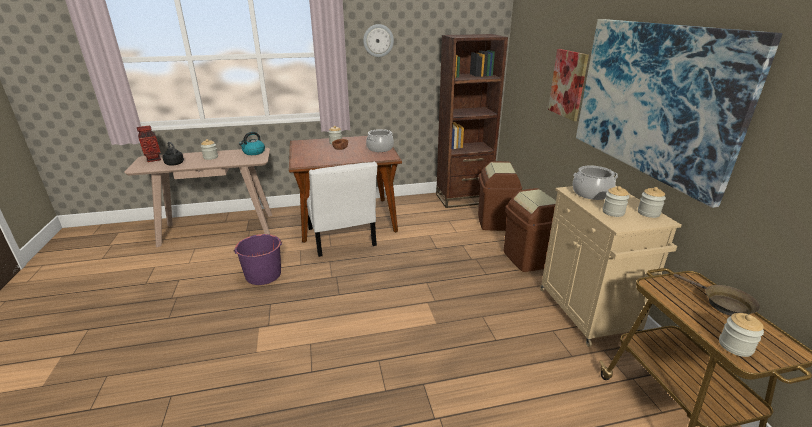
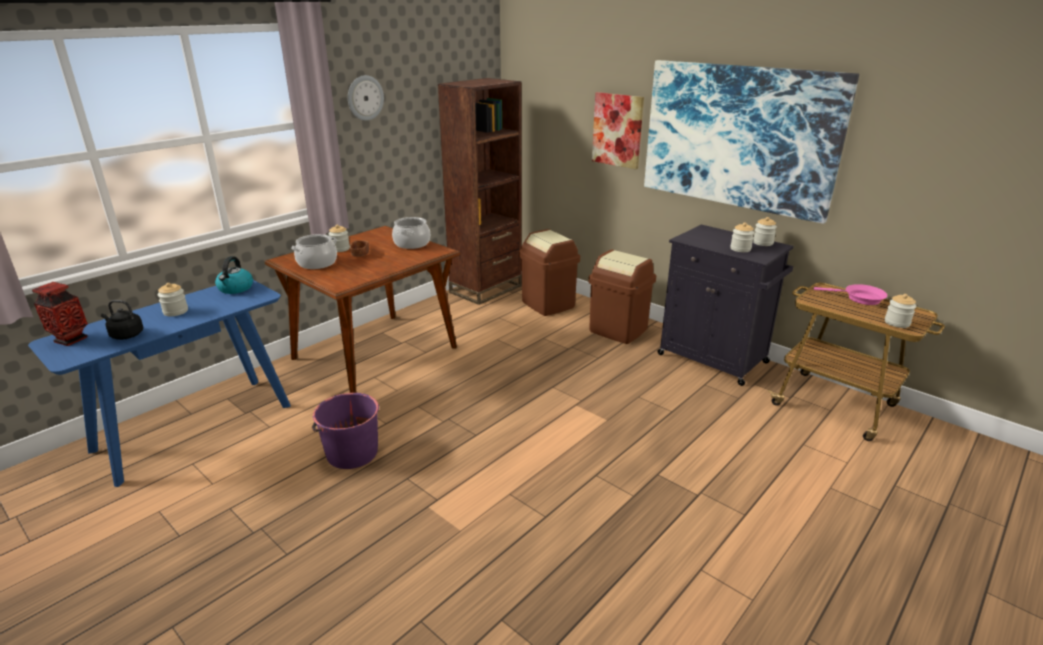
camera: 35 degrees left, 0 degrees up
(218, 229) = (195, 427): beige console table -> blue console table
(342, 239) = (400, 377): white chair -> none
(588, 313) = (714, 359): beige cabinet -> black cabinet
(591, 193) = (702, 237): cooking pot -> cooking pot (317, 263)
(723, 303) = (859, 298): brown frying pan -> pink frying pan

